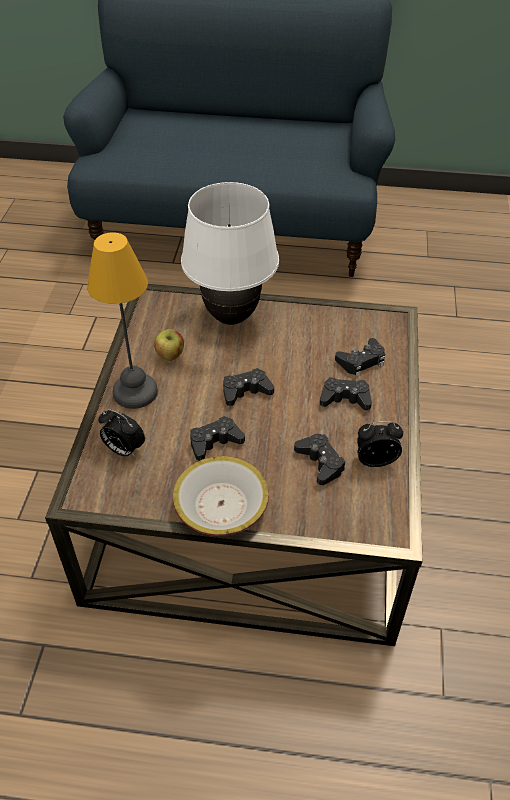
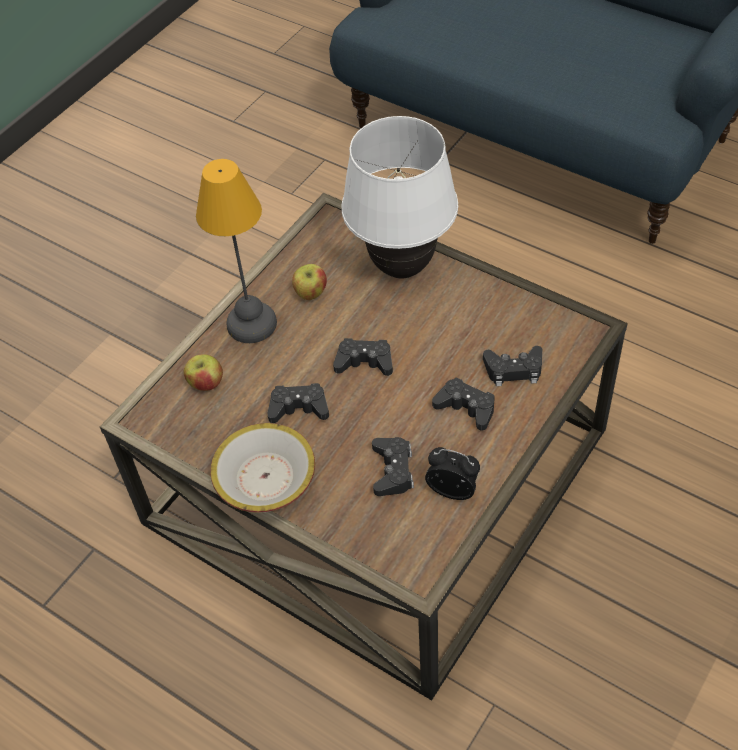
camera: 30 degrees right, 5 degrees up
(124, 450) = (206, 384): alarm clock -> apple

